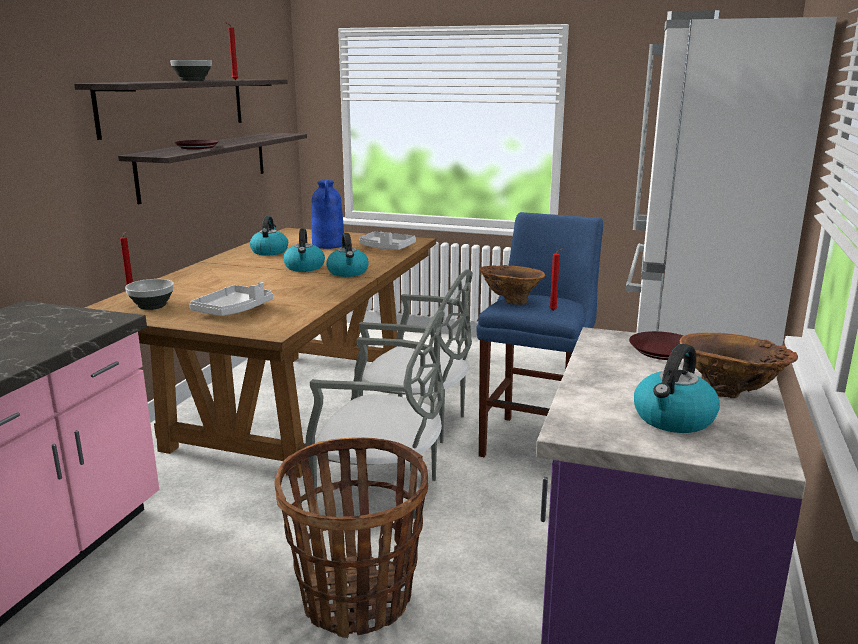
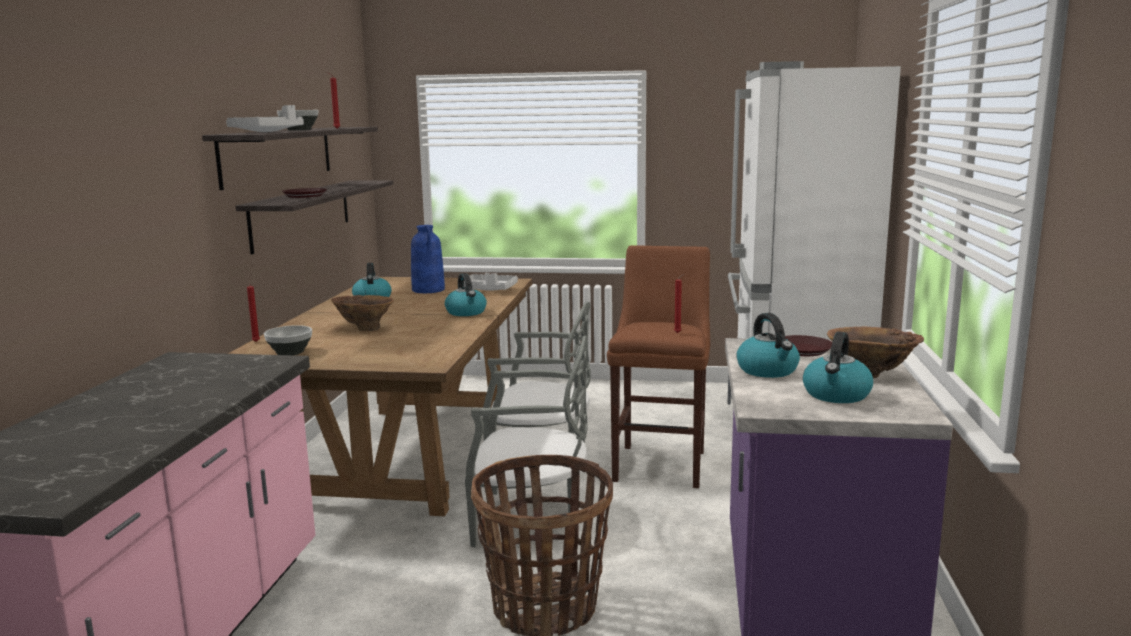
camera: 10 degrees left, 5 degrees down
(233, 310) = (377, 351): grey tray -> grey tray (267, 132)
(304, 267) = (419, 311): kettle -> kettle (768, 370)
(511, 301) = (634, 327): brown vase -> brown vase (364, 328)
(536, 441) = (661, 464): blue stool -> brown stool

